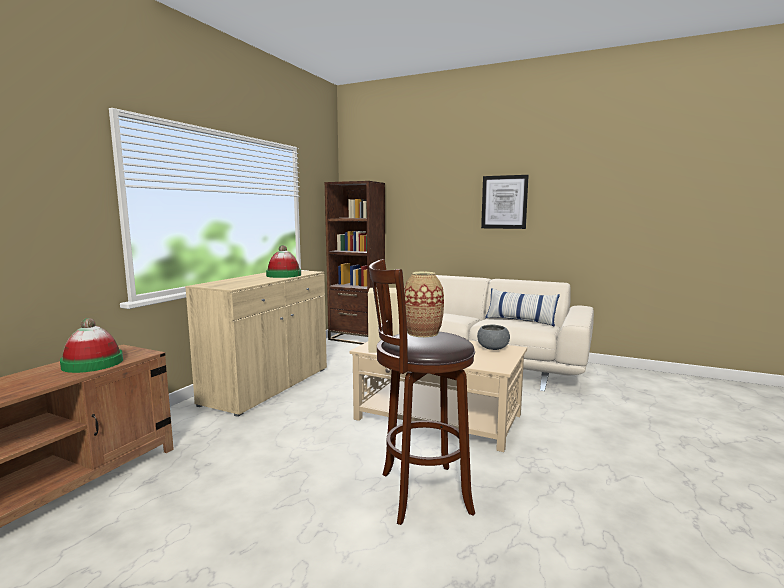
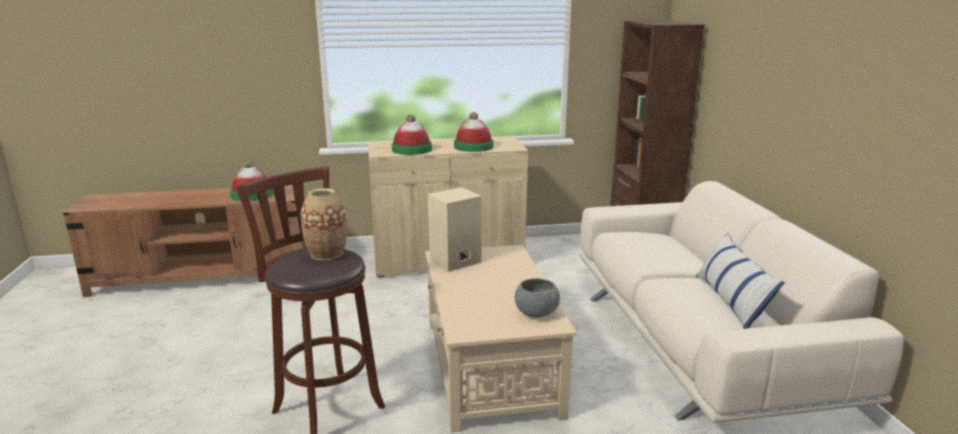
camera: 55 degrees right, 10 degrees up
(246, 282) = (411, 149): none -> hat
(504, 202) = (827, 84): picture -> none

